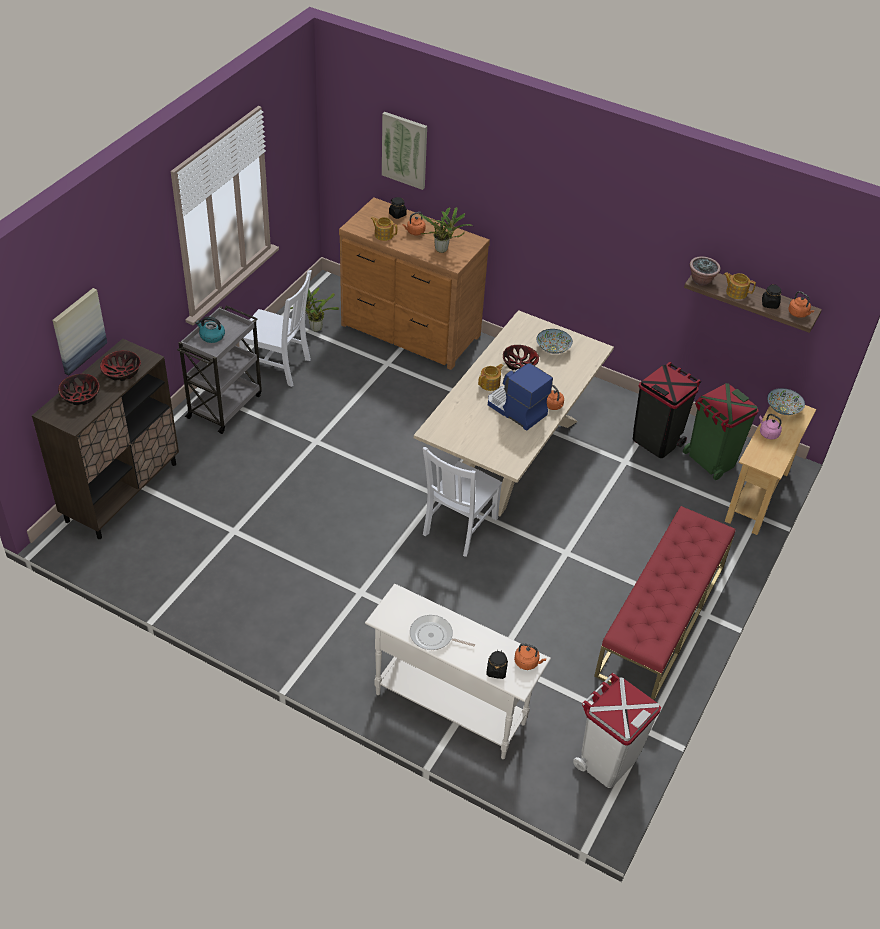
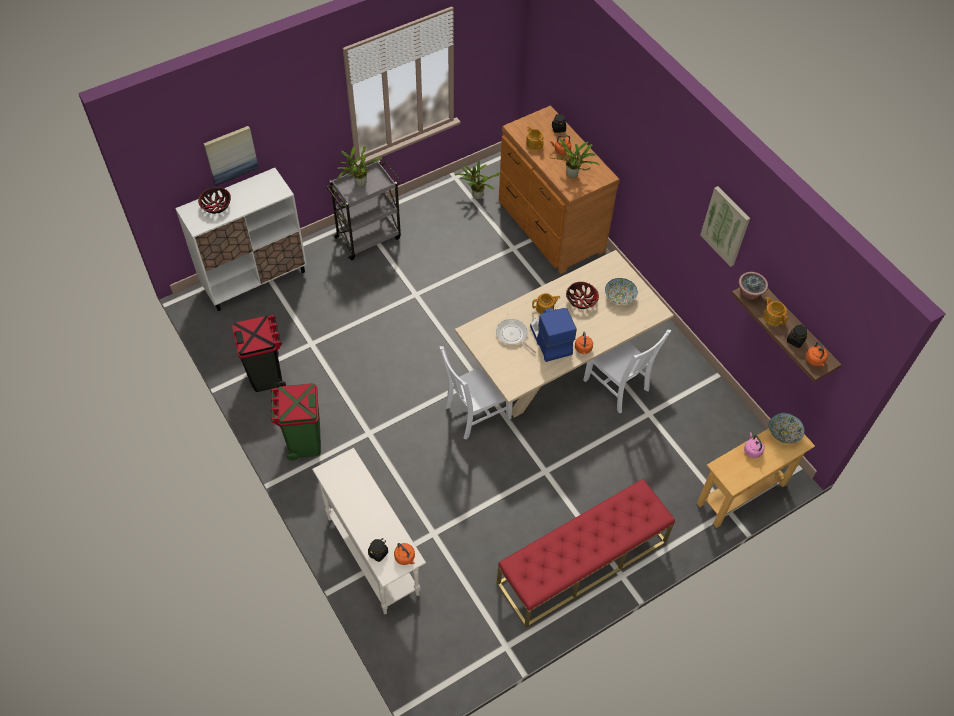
camera: 30 degrees right, 10 degrees up
(122, 373) = (256, 197): bowl -> none
(122, 491) = (255, 279): brown cabinet -> white cabinet
(211, 336) = (359, 184): kettle -> potted plant
(278, 366) = (428, 219): white chair -> white chair (617, 386)
(405, 150) = (575, 77): picture -> picture (726, 226)
(434, 636) = (352, 503): frying pan -> frying pan (513, 335)
(607, 761) = (459, 655): white trash can -> none
(656, 441) = (688, 406): black trash can -> black trash can (266, 375)
(710, 461) = (723, 444): green trash can -> green trash can (304, 441)

